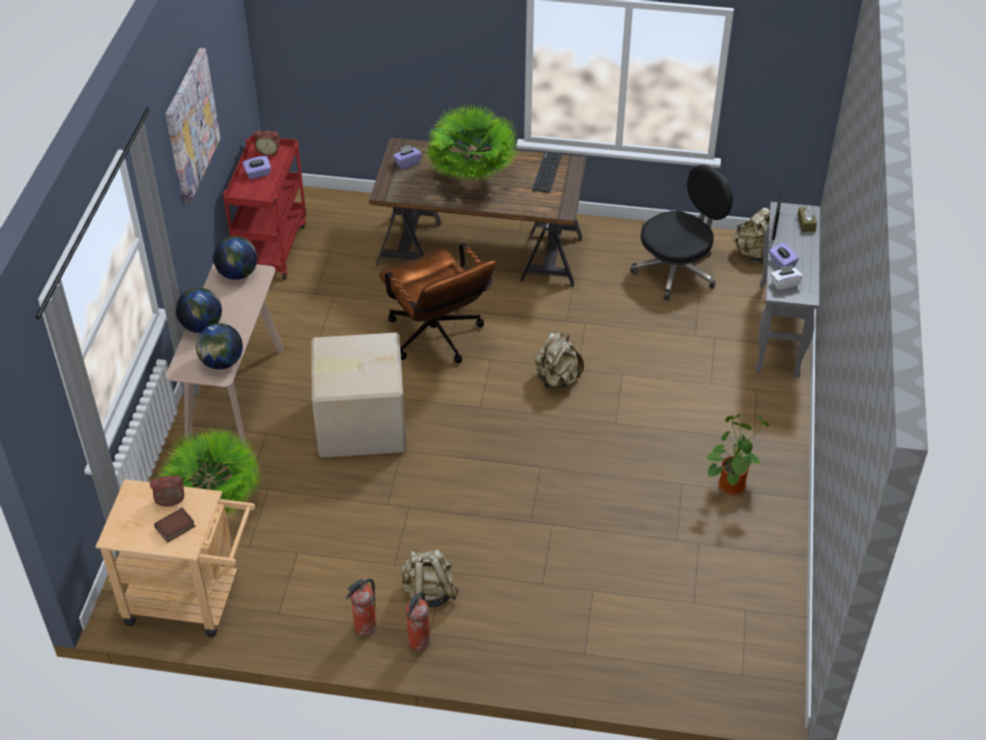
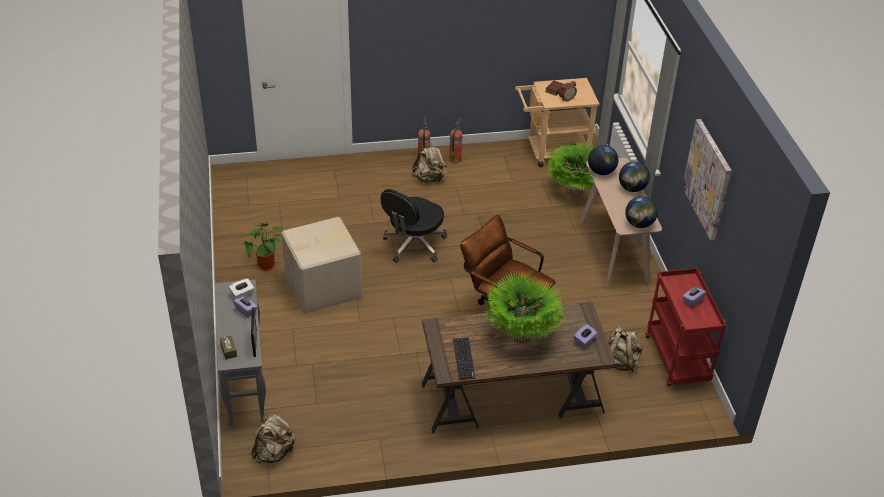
camera: 160 degrees right, 5 degrees down
(269, 152) = (702, 322): alarm clock -> none
(360, 423) = (522, 252): cardboard box -> cardboard box (324, 287)
(557, 379) = (405, 307): beige backpack -> beige backpack (620, 361)
(677, 270) = (339, 418): black office chair -> black office chair (413, 245)

